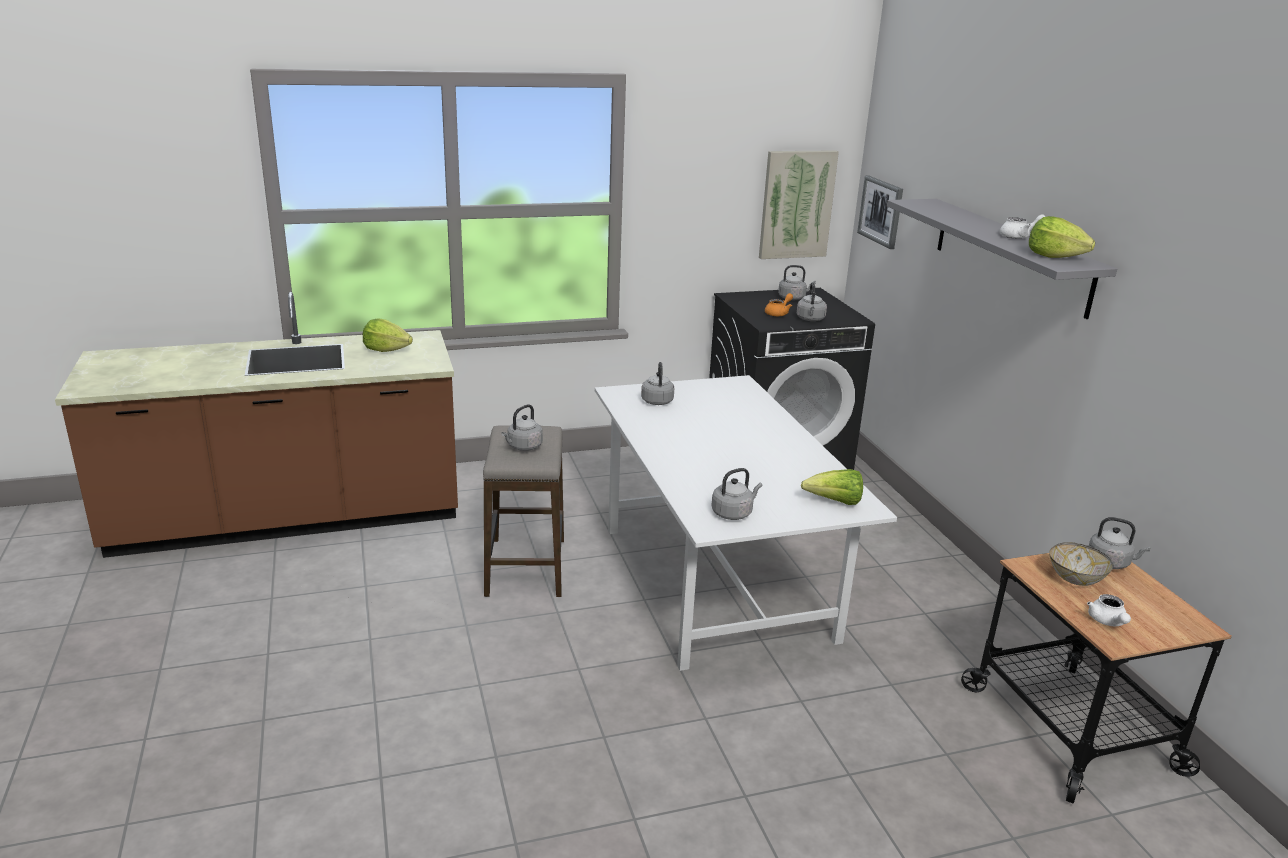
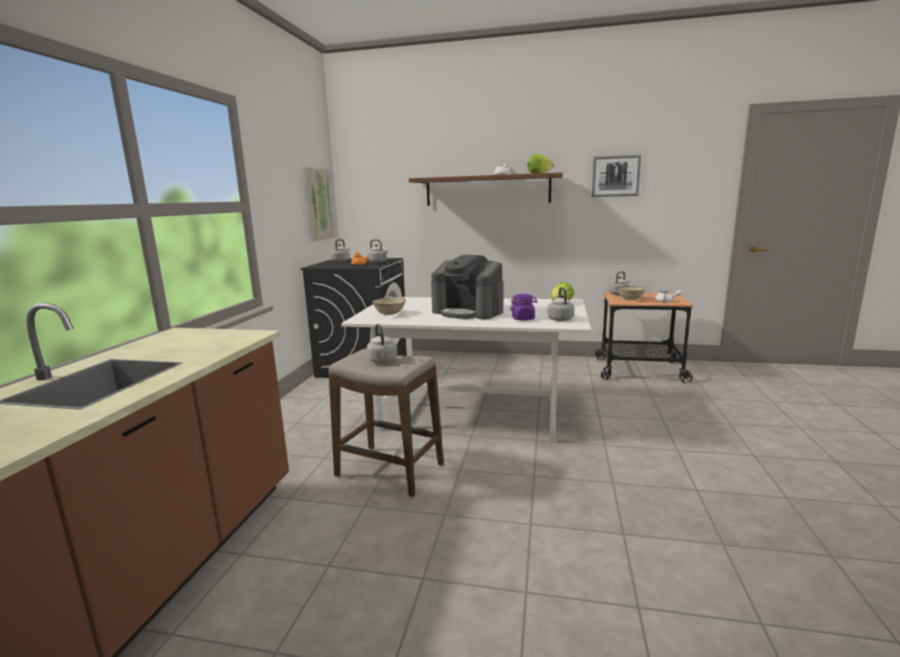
camera: 60 degrees left, 10 degrees down
(386, 350) = (175, 345): lettuce -> none
(657, 400) = (389, 314): grey kettle -> bowl
(710, 486) = (523, 318): none -> purple jar
(714, 444) = (468, 312): none -> coffee machine
(881, 211) = (366, 201): picture -> picture (615, 176)
(1010, 255) = (487, 190): grey shelf -> brown shelf

